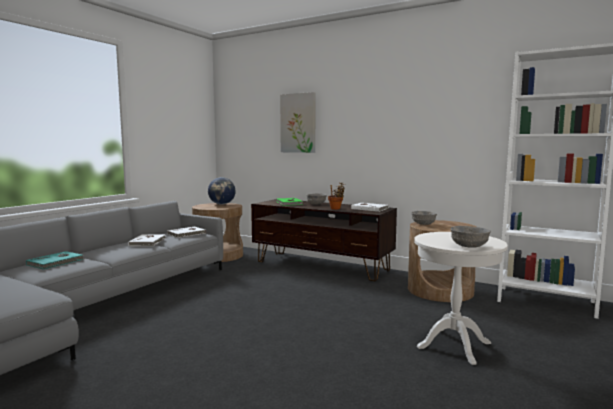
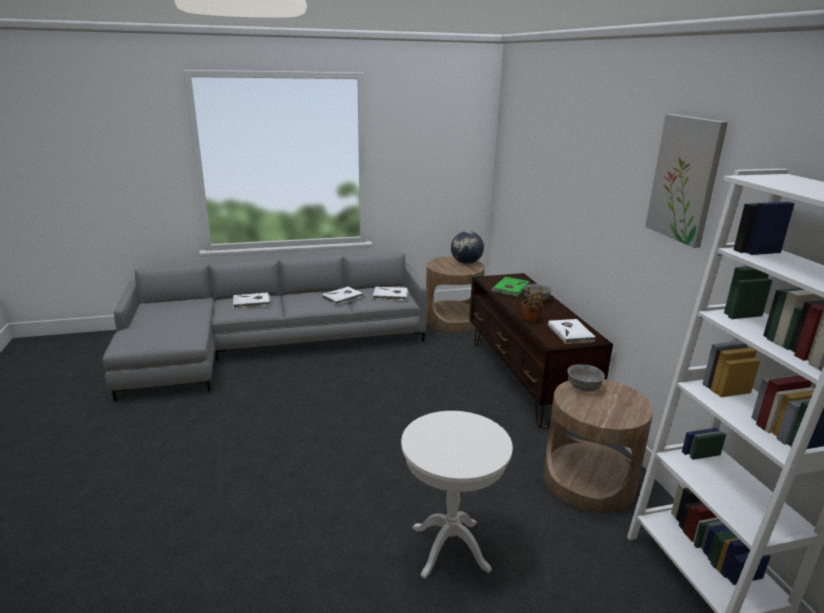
camera: 45 degrees right, 15 degrees up
(56, 262) = (251, 302): turquoise book -> white book
(298, 123) = (551, 182): picture -> picture (685, 179)
(468, 246) = (430, 455): grey bowl -> none

